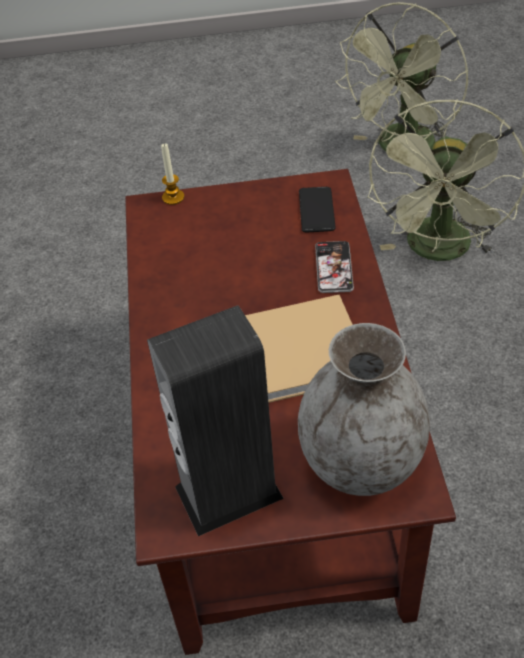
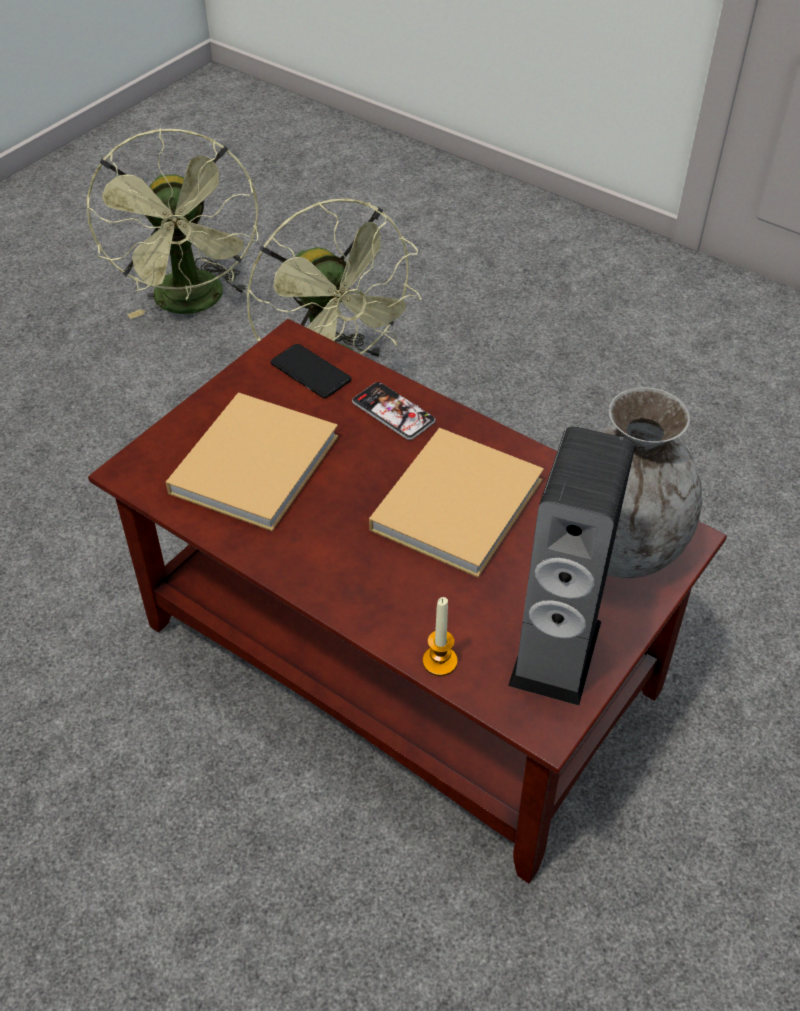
camera: 50 degrees left, 0 degrees up
(173, 197) = (147, 445): candle -> candle (440, 661)
(217, 245) = (257, 461): none -> beige book

